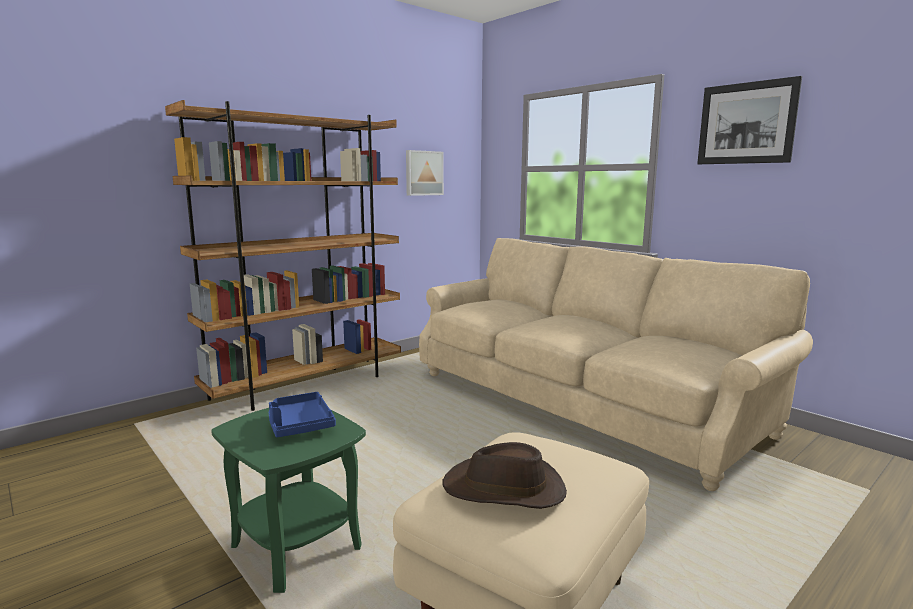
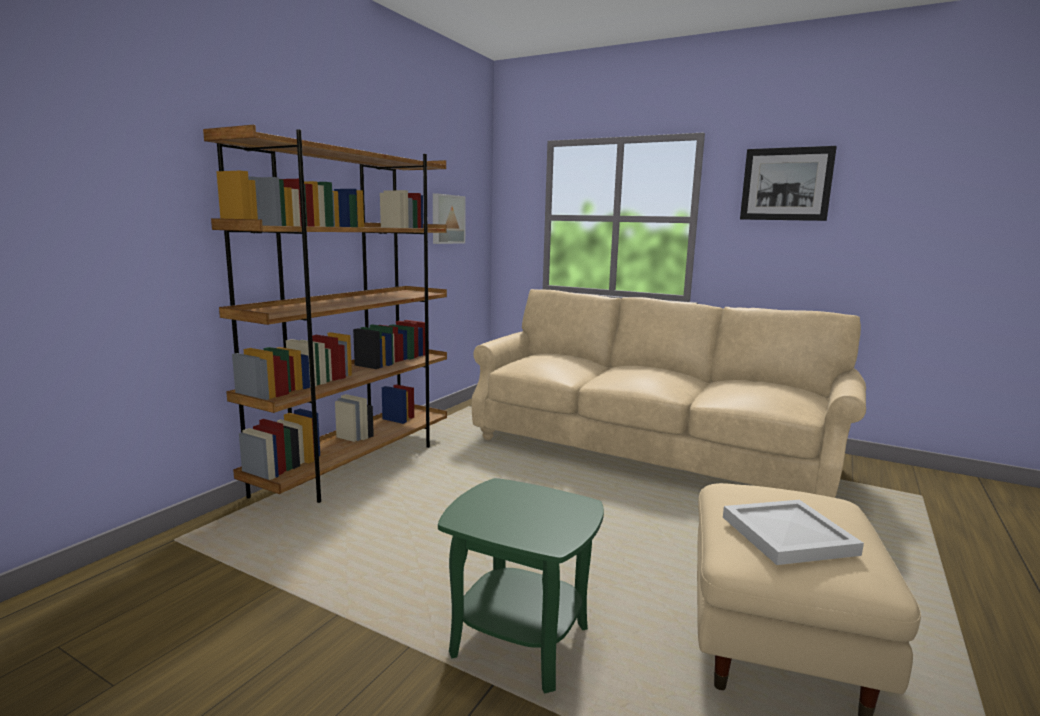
camera: 20 degrees left, 0 degrees up
(299, 424) = (527, 504): blue tray -> none
(504, 489) = (790, 536): brown hat -> white tray

